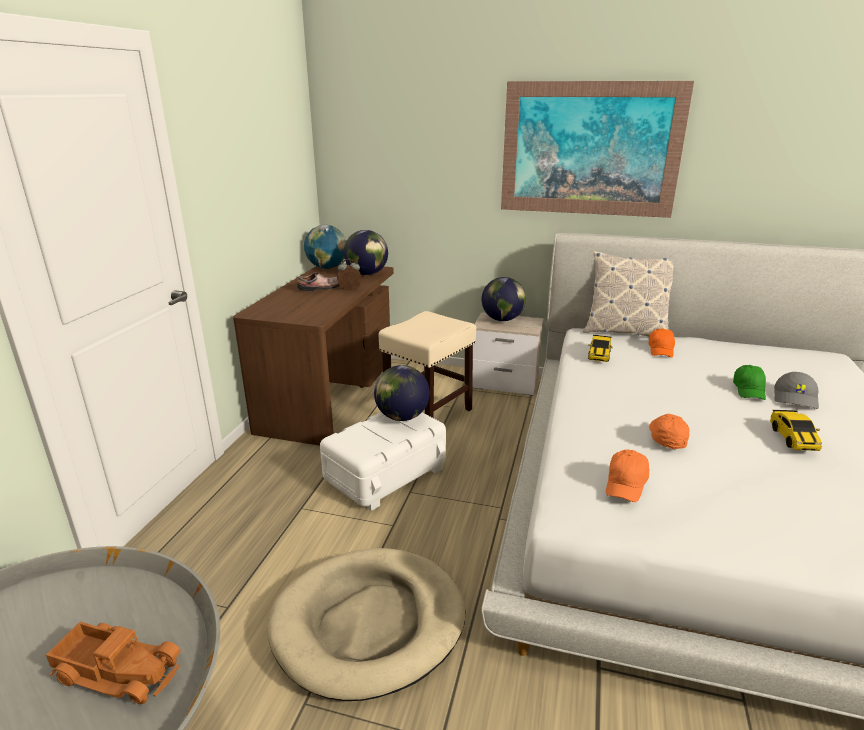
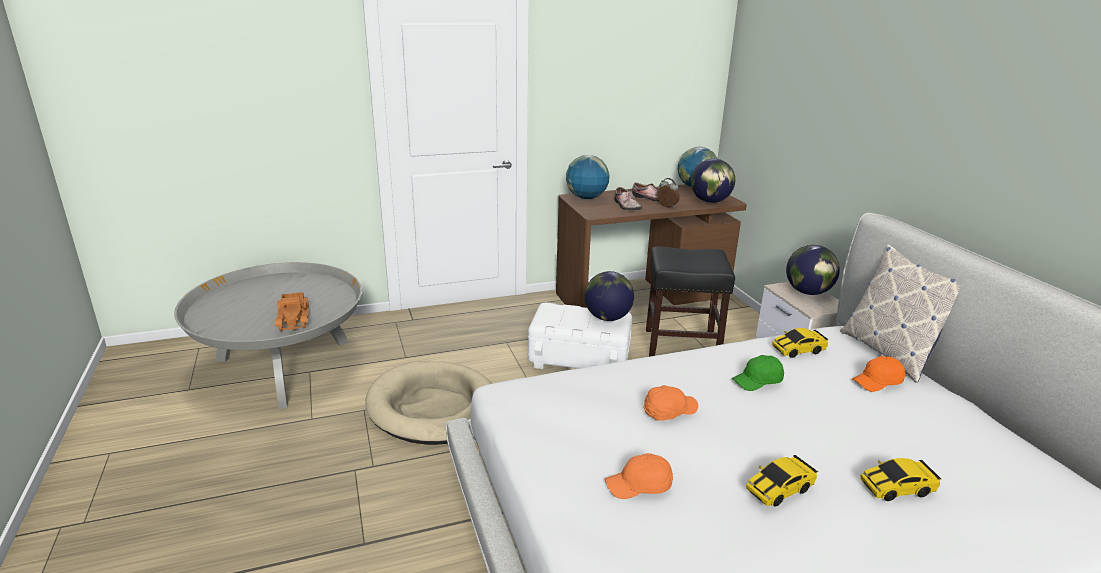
camera: 55 degrees right, 0 degrees up
(267, 309) = (586, 198): none -> globe
(319, 302) = (626, 206): none -> shoe
(428, 414) = (680, 345): beige stool -> black stool
(590, 149) = (937, 123): picture -> none
(626, 484) = (565, 403): orange cap -> orange cap (639, 486)
(749, 390) = (866, 452): green cap -> green cap (758, 381)
(796, 398) = (897, 488): grey cap -> toy car

